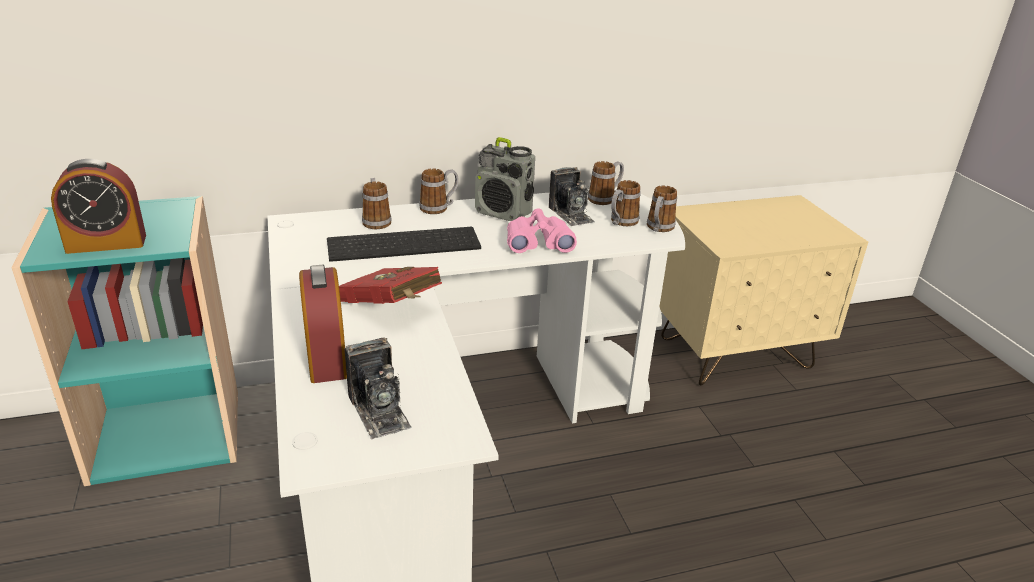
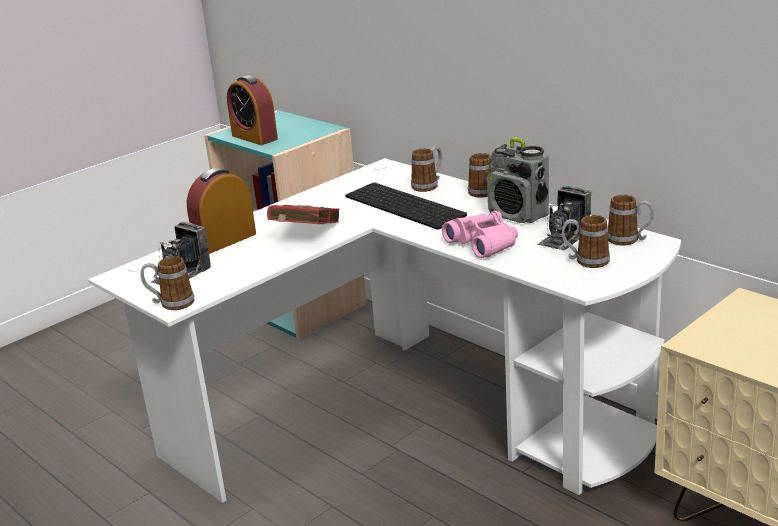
camera: 65 degrees right, 5 degrees down
(504, 213) = (518, 215): radio -> radio turned 45 degrees counterclockwise
(658, 229) = (602, 279): mug -> mug (171, 304)

